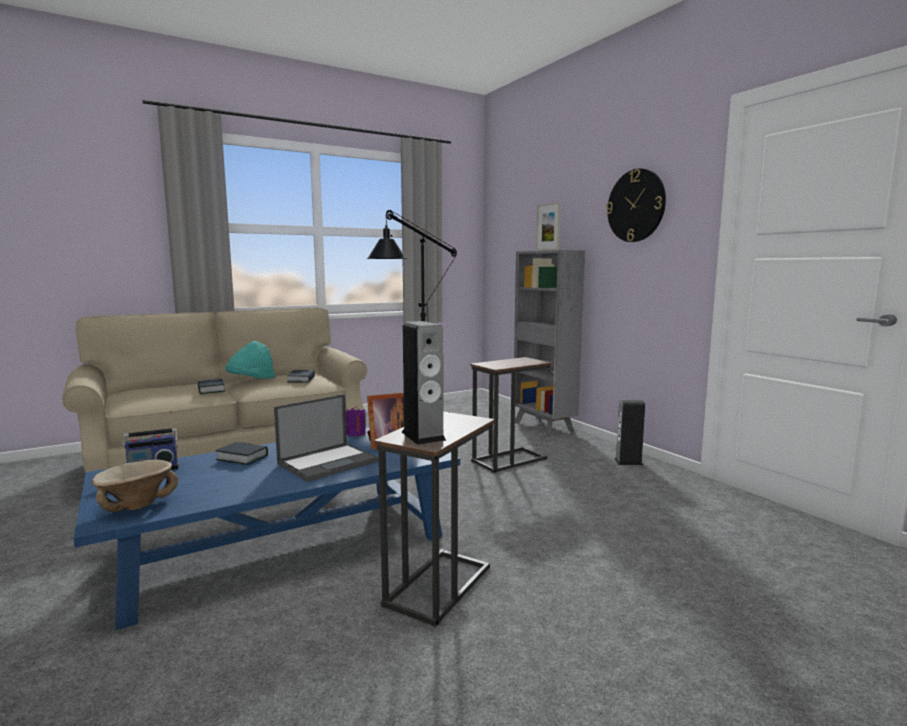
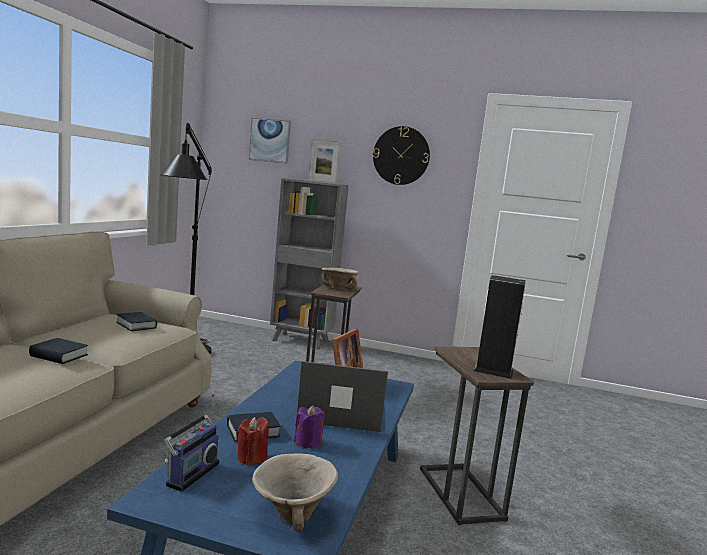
camera: 45 degrees left, 0 degrees up
(202, 471) = (251, 457): none -> red candle
(251, 380) = (71, 334): turquoise hat -> none
(329, 462) = (339, 413): laptop -> laptop turned 90 degrees counterclockwise
(356, 433) = (289, 379): purple candle -> purple candle (308, 442)
(514, 362) = (338, 288): none -> beige bowl
(526, 215) = (270, 140): none -> picture
(628, 462) = (401, 361): speaker -> none

